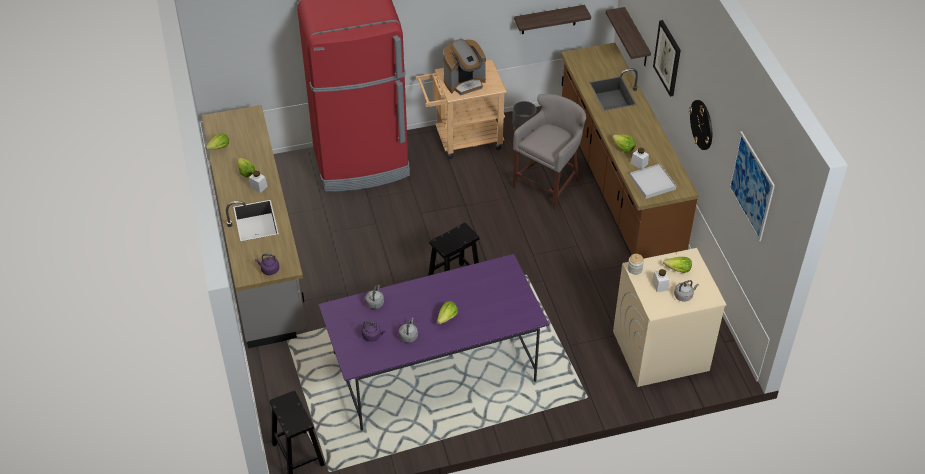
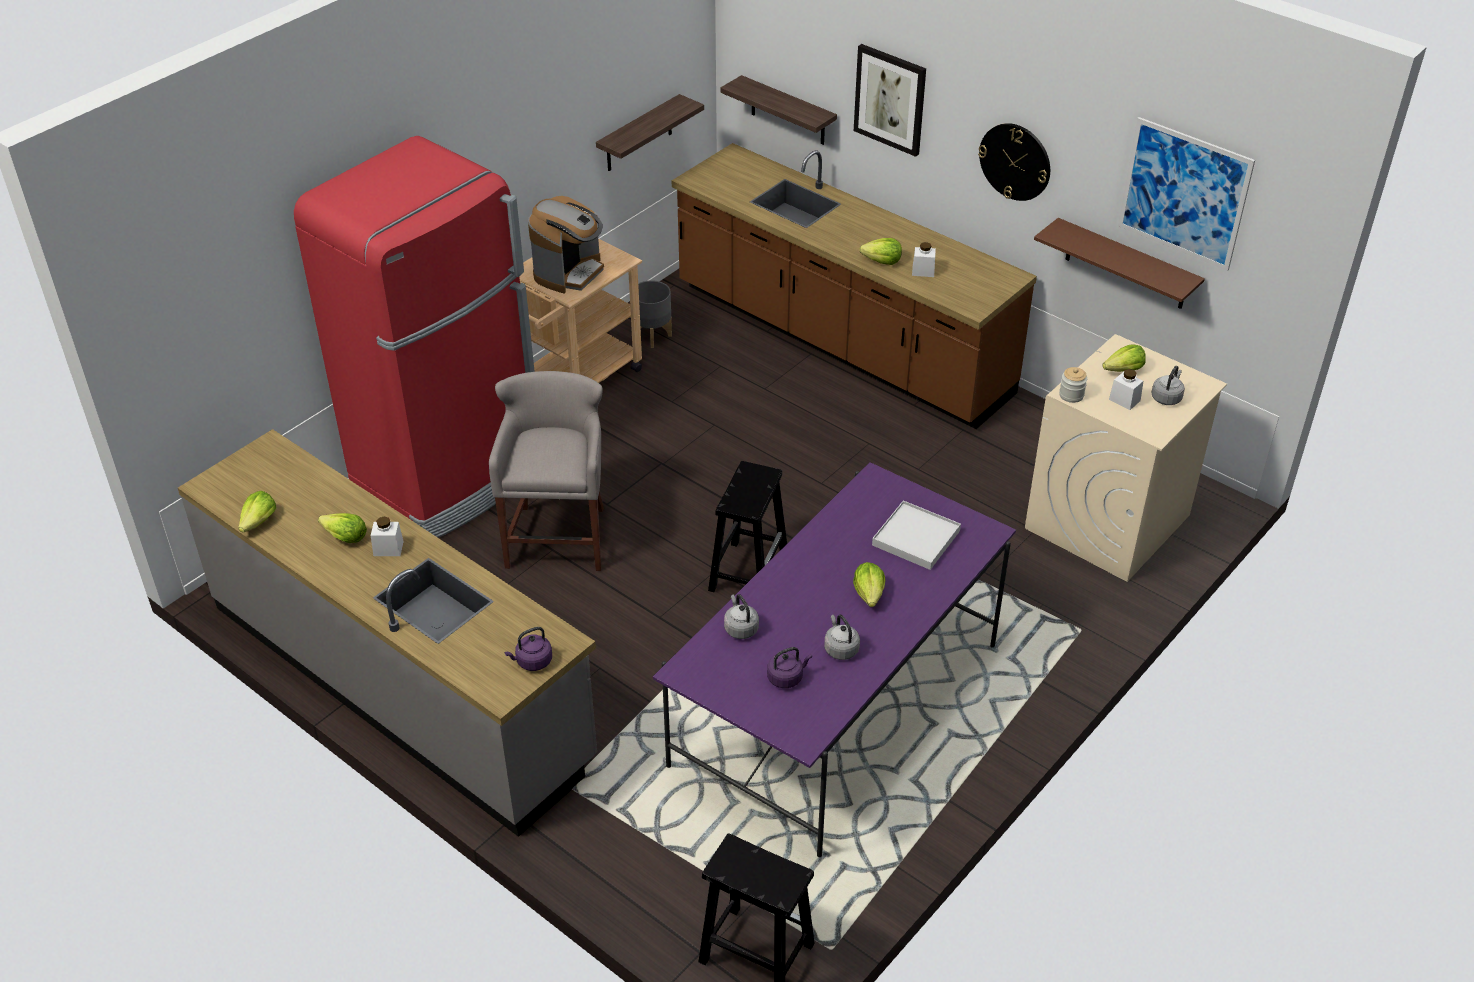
camera: 35 degrees left, 5 degrees down
(548, 183) = (750, 383): grey stool -> grey stool (558, 535)
(652, 183) = (965, 286): white tray -> white tray (916, 538)
(729, 212) = (1126, 265): none -> brown shelf

